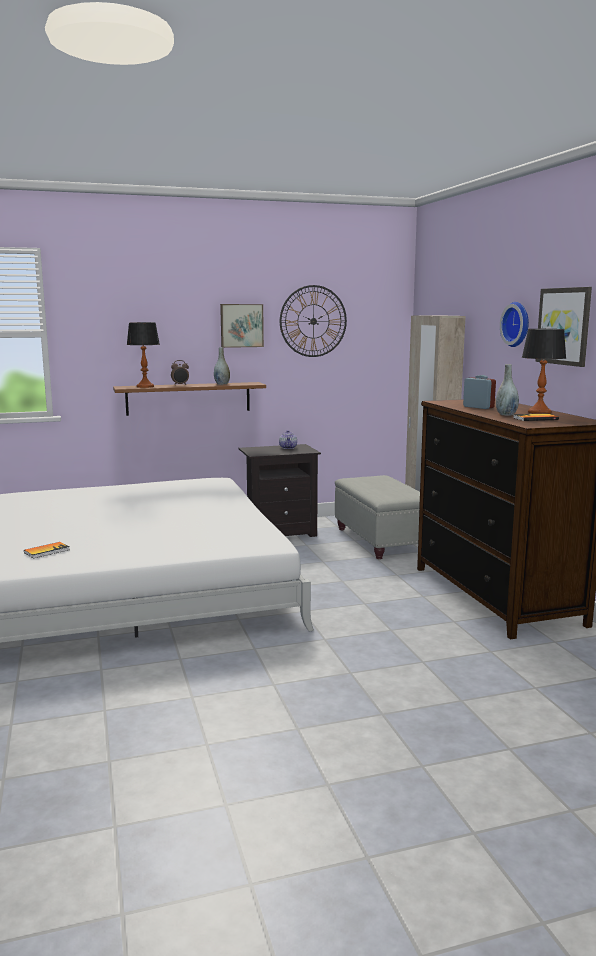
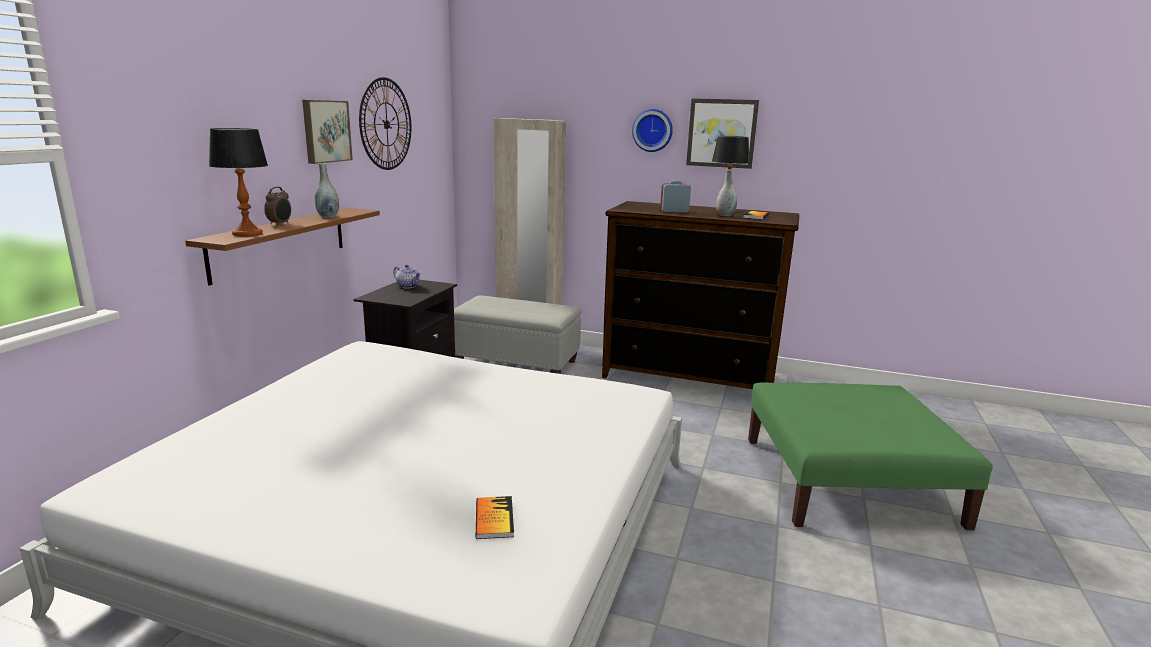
camera: 55 degrees left, 5 degrees up
(406, 702) = (848, 480): none -> green ottoman

